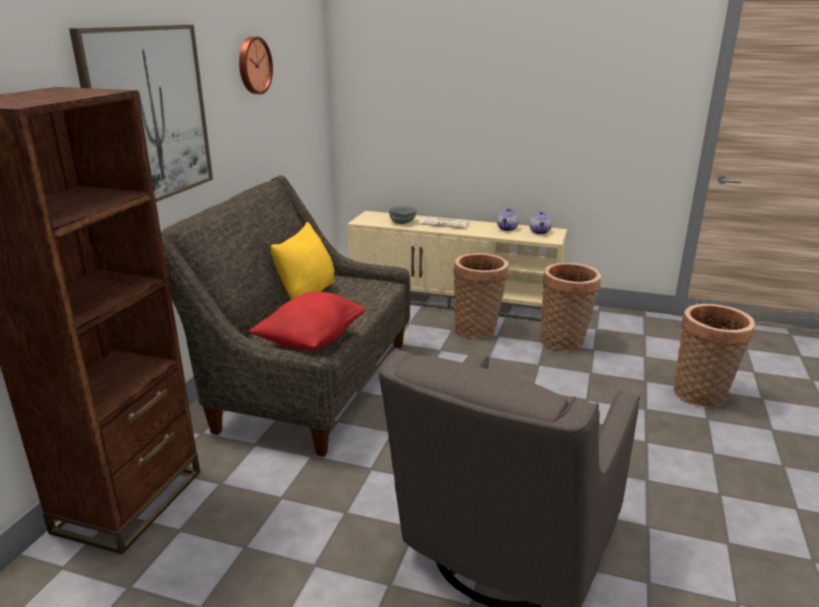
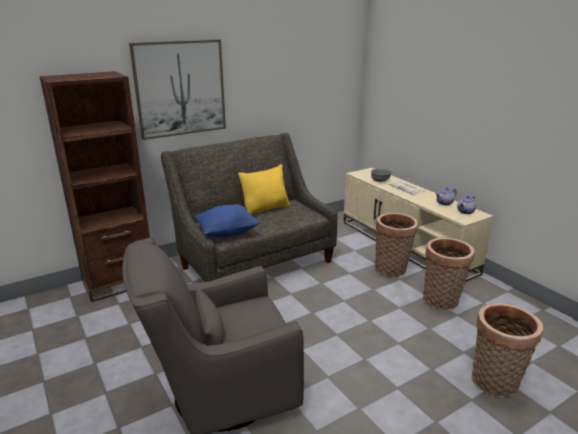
camera: 40 degrees right, 0 degrees up
(253, 65) = (278, 63): wall clock -> none
(311, 340) = (227, 233): red pillow -> blue pillow

